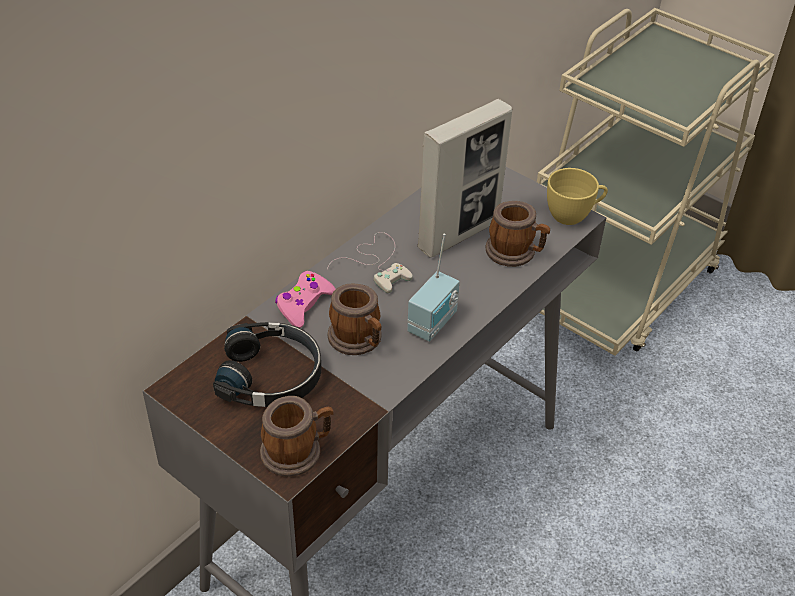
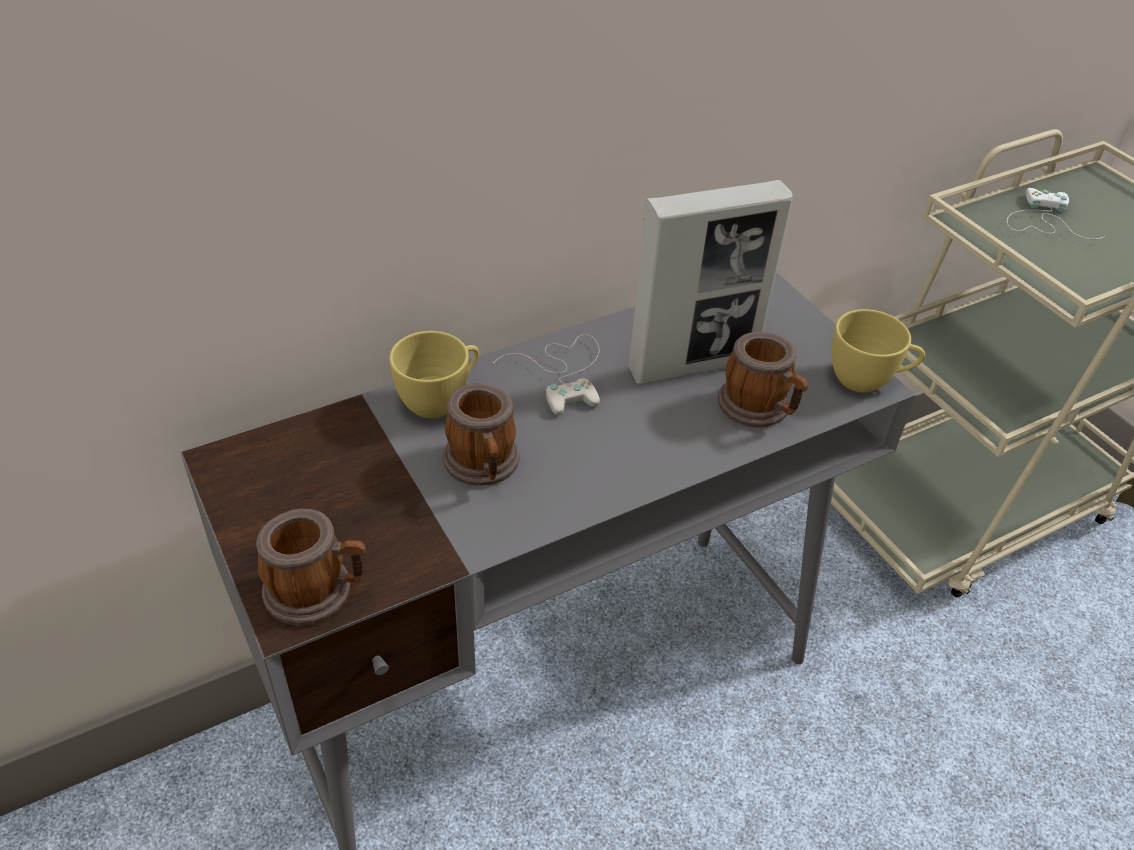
camera: 20 degrees right, 0 degrees up
(271, 375) = (346, 479): black headphones -> none
(304, 304) = (440, 400): pink game controller -> yellow cup
(434, 323) = (597, 472): radio -> none
(636, 74) = (1042, 220): none -> white game controller

